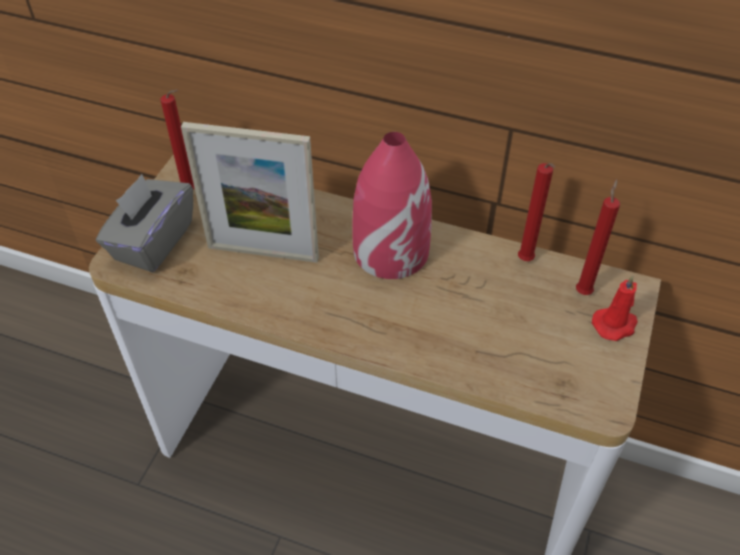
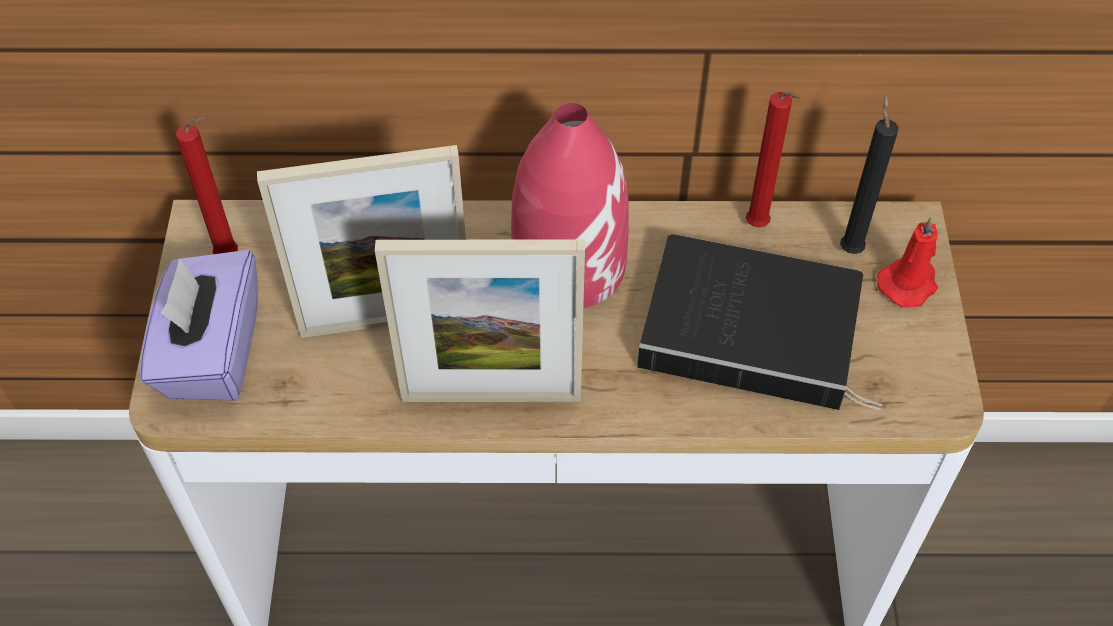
camera: 20 degrees left, 5 degrees up
(152, 241) = (211, 352): grey tissue box -> purple tissue box
(305, 315) = (491, 396): none -> picture frame
(496, 324) = (756, 330): none -> book
(583, 290) = (850, 247): red candle -> black candle

